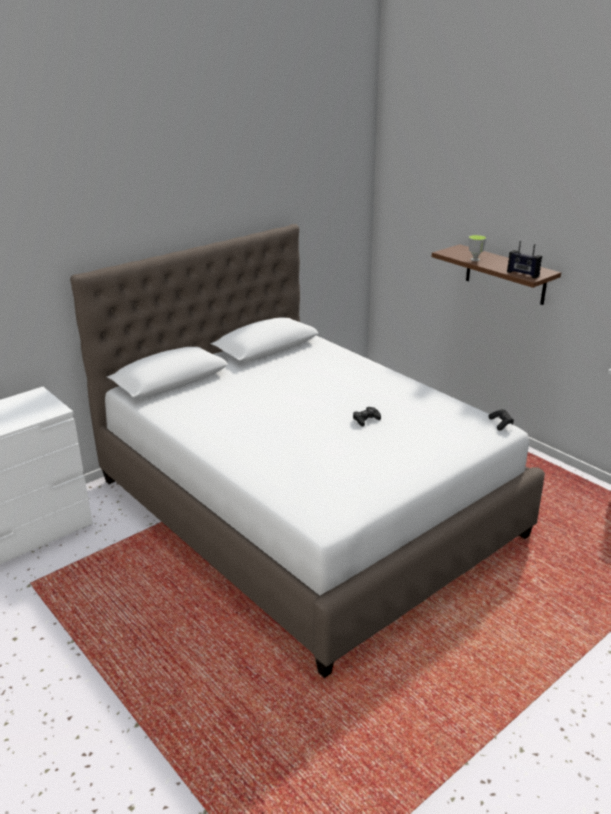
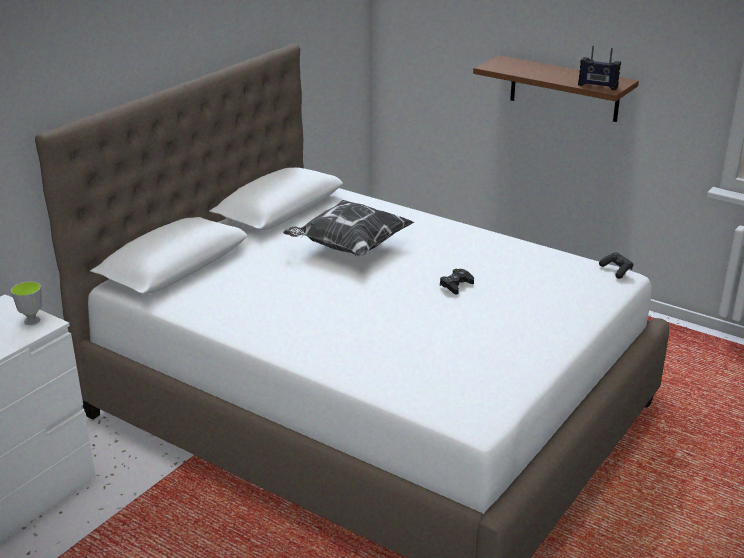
camera: 15 degrees left, 0 degrees up
(301, 381) = (349, 247): none -> pillow
(475, 259) = (531, 73): cup -> cup (32, 321)

